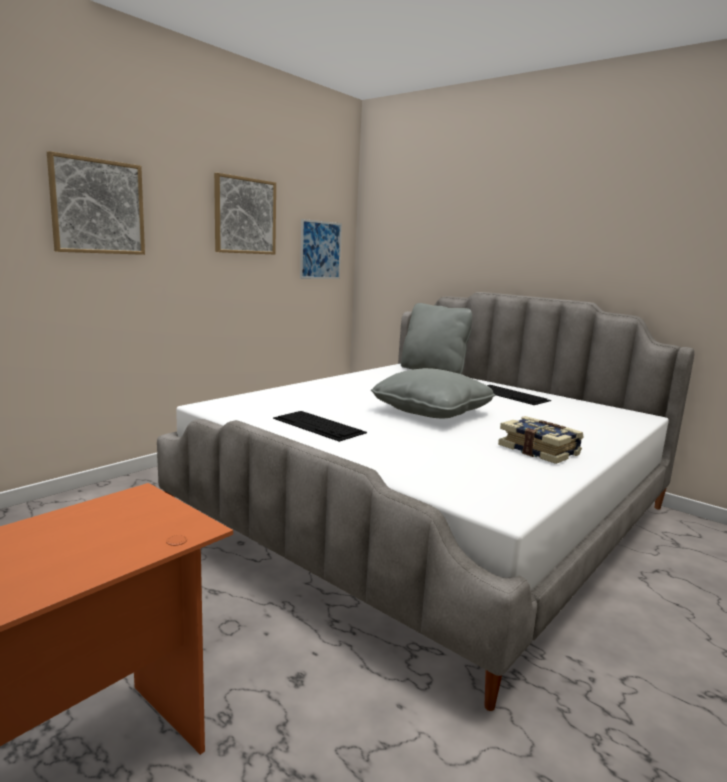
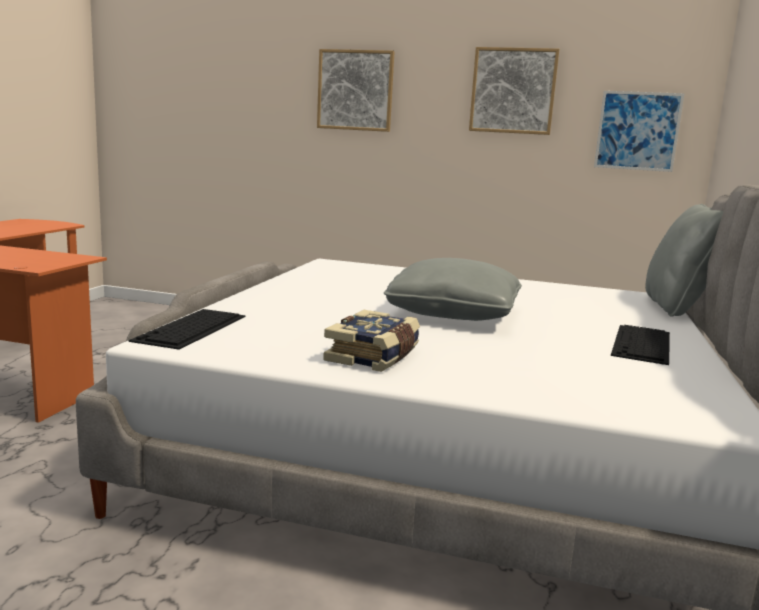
camera: 65 degrees right, 0 degrees up
(319, 425) = (326, 287): keyboard -> keyboard (191, 328)

